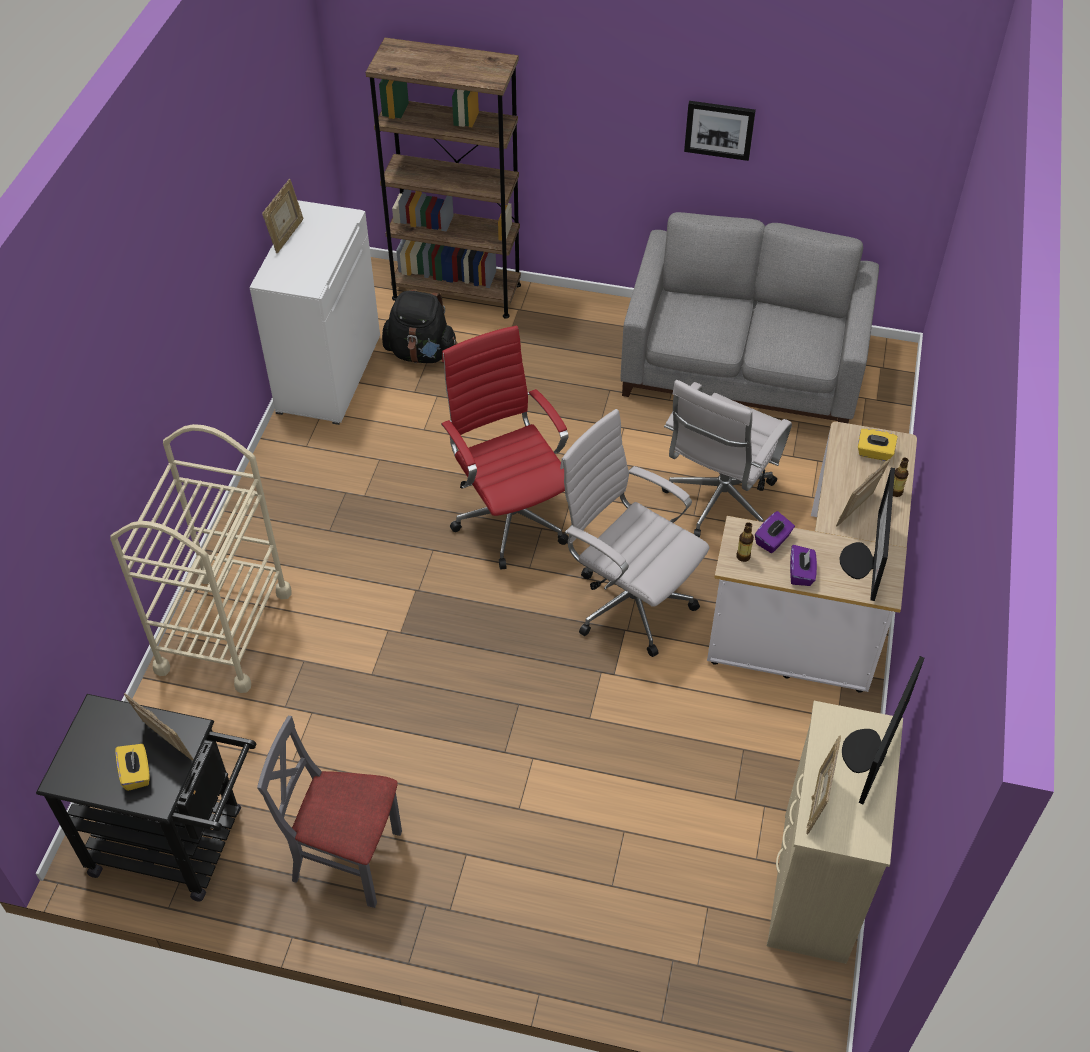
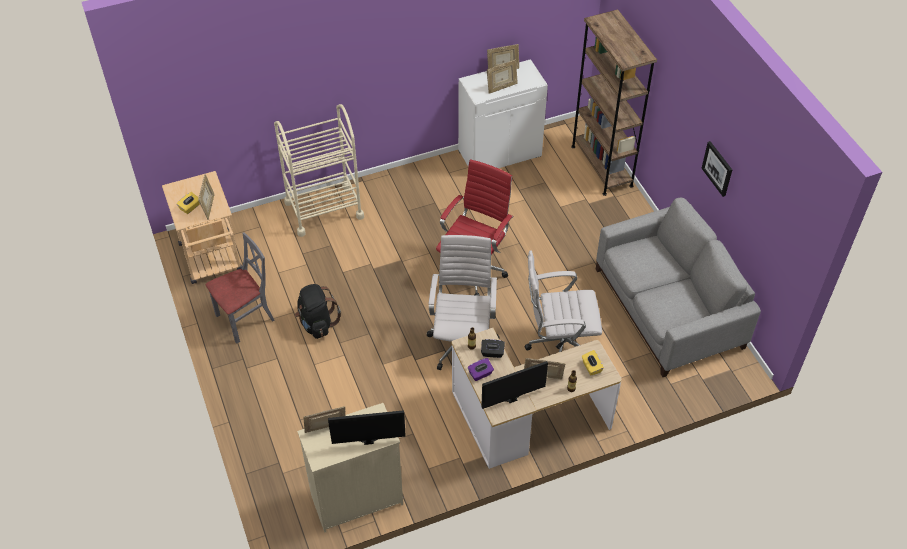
camera: 55 degrees right, 0 degrees up
(179, 844) = (212, 261): black cart -> beige cart
(320, 255) = (501, 88): none -> picture frame
(347, 858) = (245, 319): grey chair -> grey chair turned 75 degrees clockwise
(421, 353) = (546, 177): black backpack -> black backpack (317, 323)
(773, 540) = (492, 353): purple tissue box -> black tissue box

